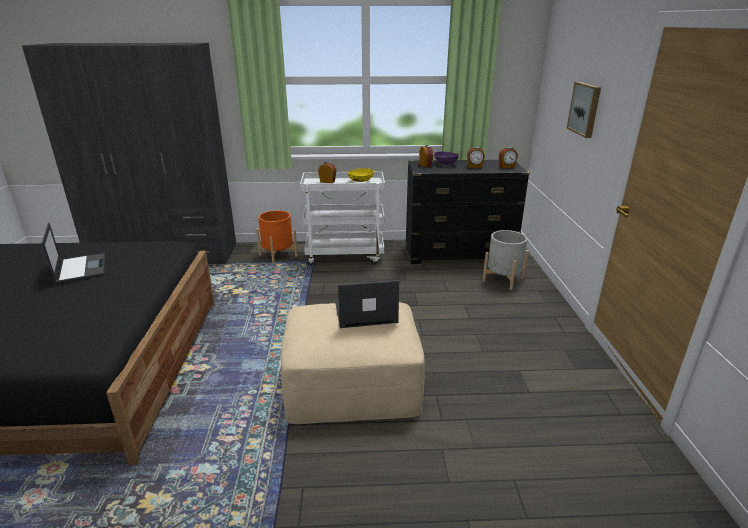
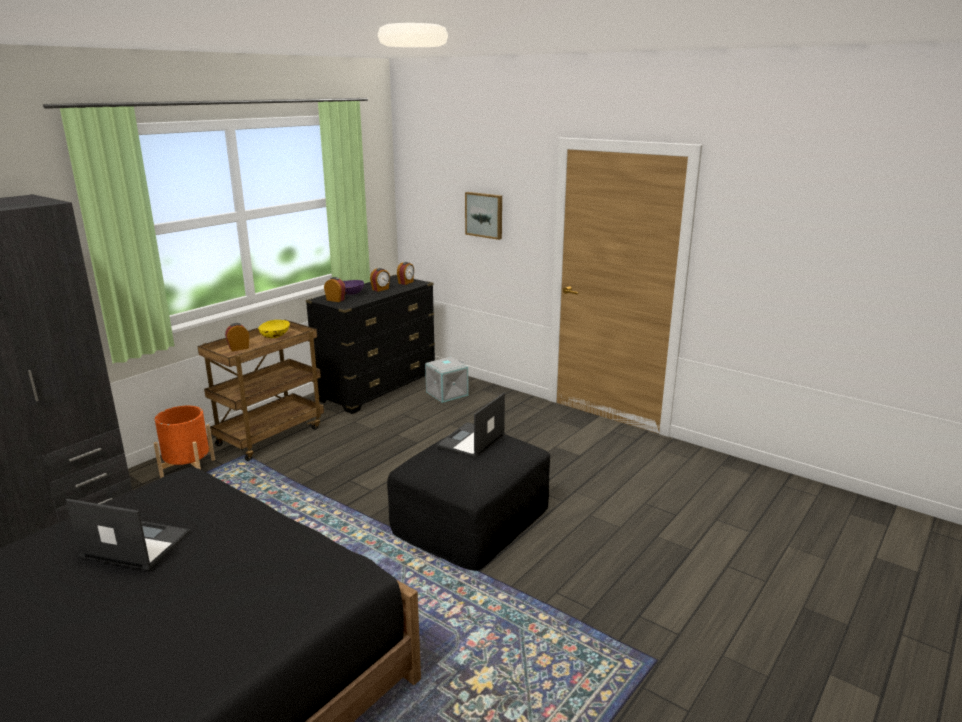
camera: 50 degrees left, 5 degrees down
(345, 255) = (270, 435): white cart -> brown cart
(352, 383) = (471, 519): beige ottoman -> black ottoman
(503, 279) = (447, 393): grey planter -> grey storage box

